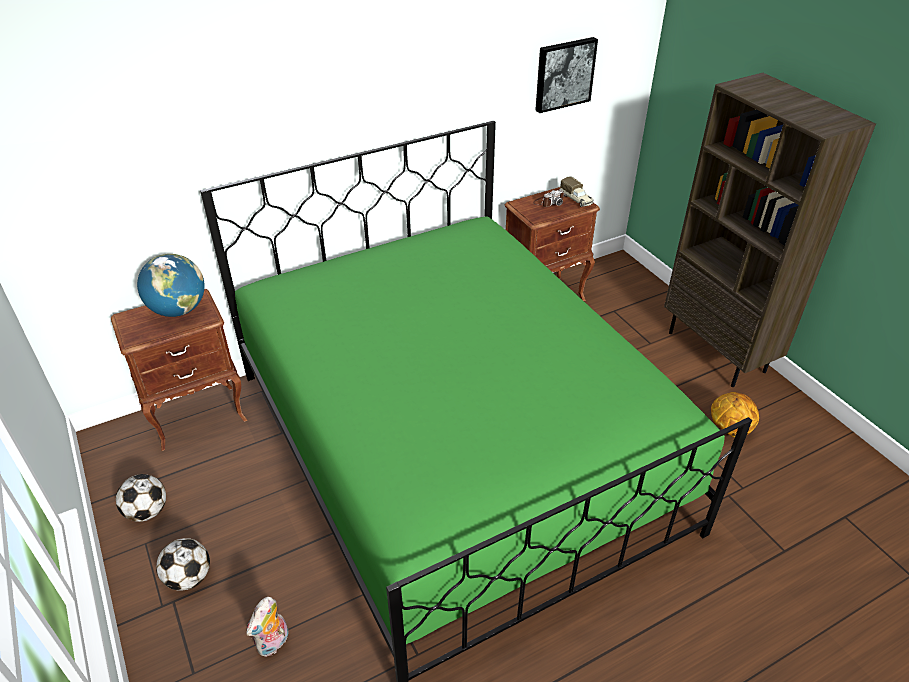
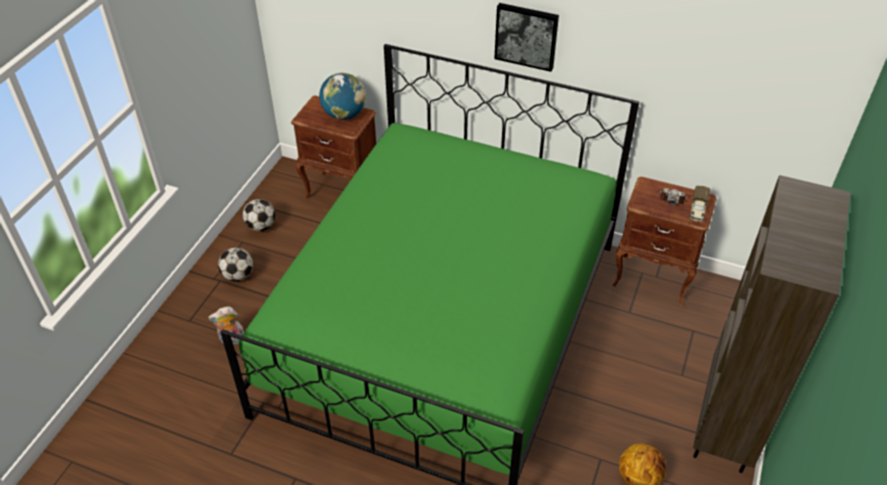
camera: 50 degrees right, 5 degrees up
(564, 74) = (729, 93): picture -> picture (526, 35)

